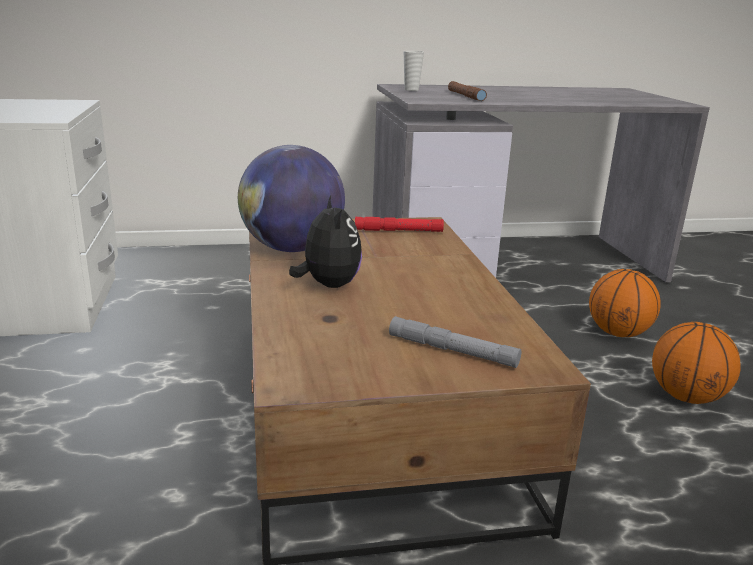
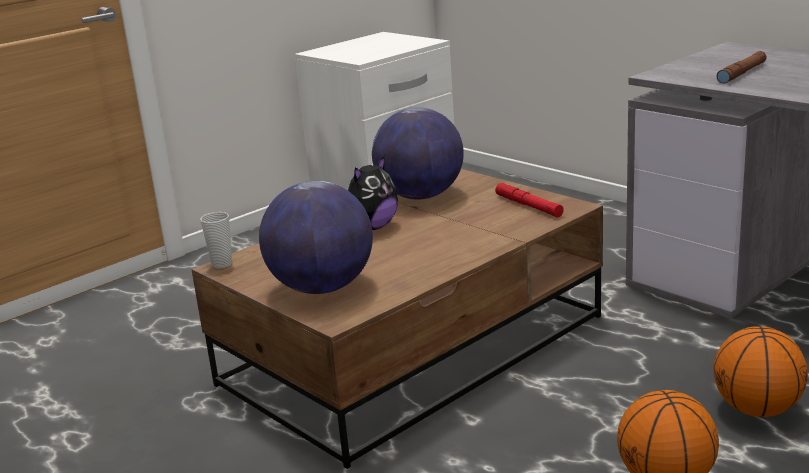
camera: 60 degrees right, 0 degrees up
(411, 90) = (720, 56): cup -> cup (222, 264)
(452, 350) = (321, 288): grey flashlight -> globe

